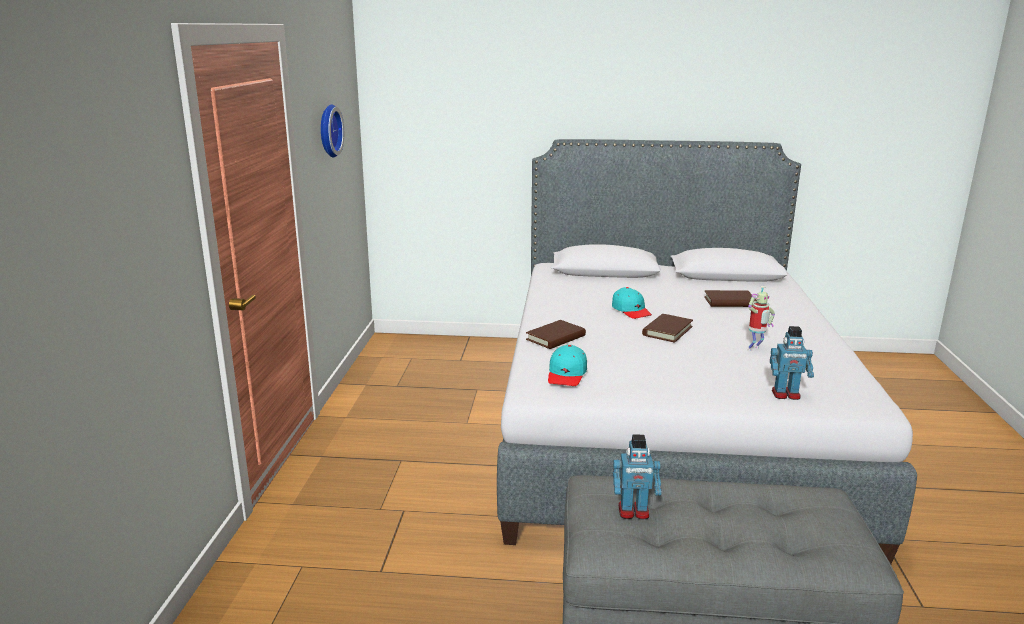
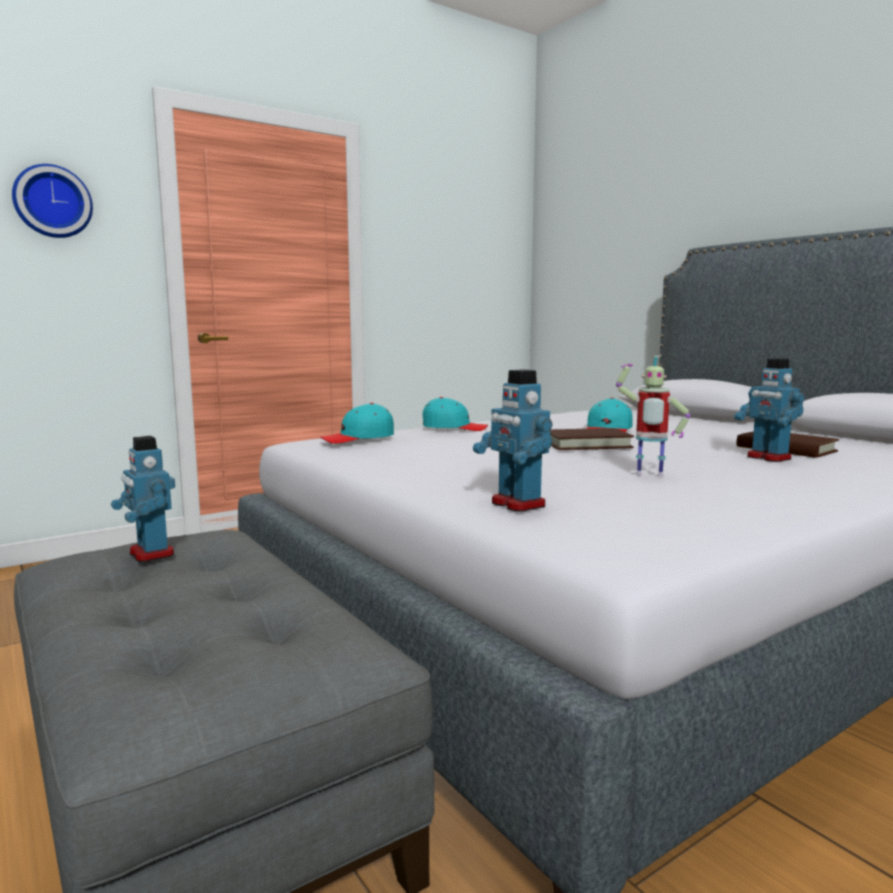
camera: 50 degrees right, 10 degrees down
(327, 131) = (442, 242): wall clock -> wall clock (52, 202)
(555, 338) = (454, 428): brown book -> turquoise cap
(745, 314) = (768, 458): none -> toy robot

